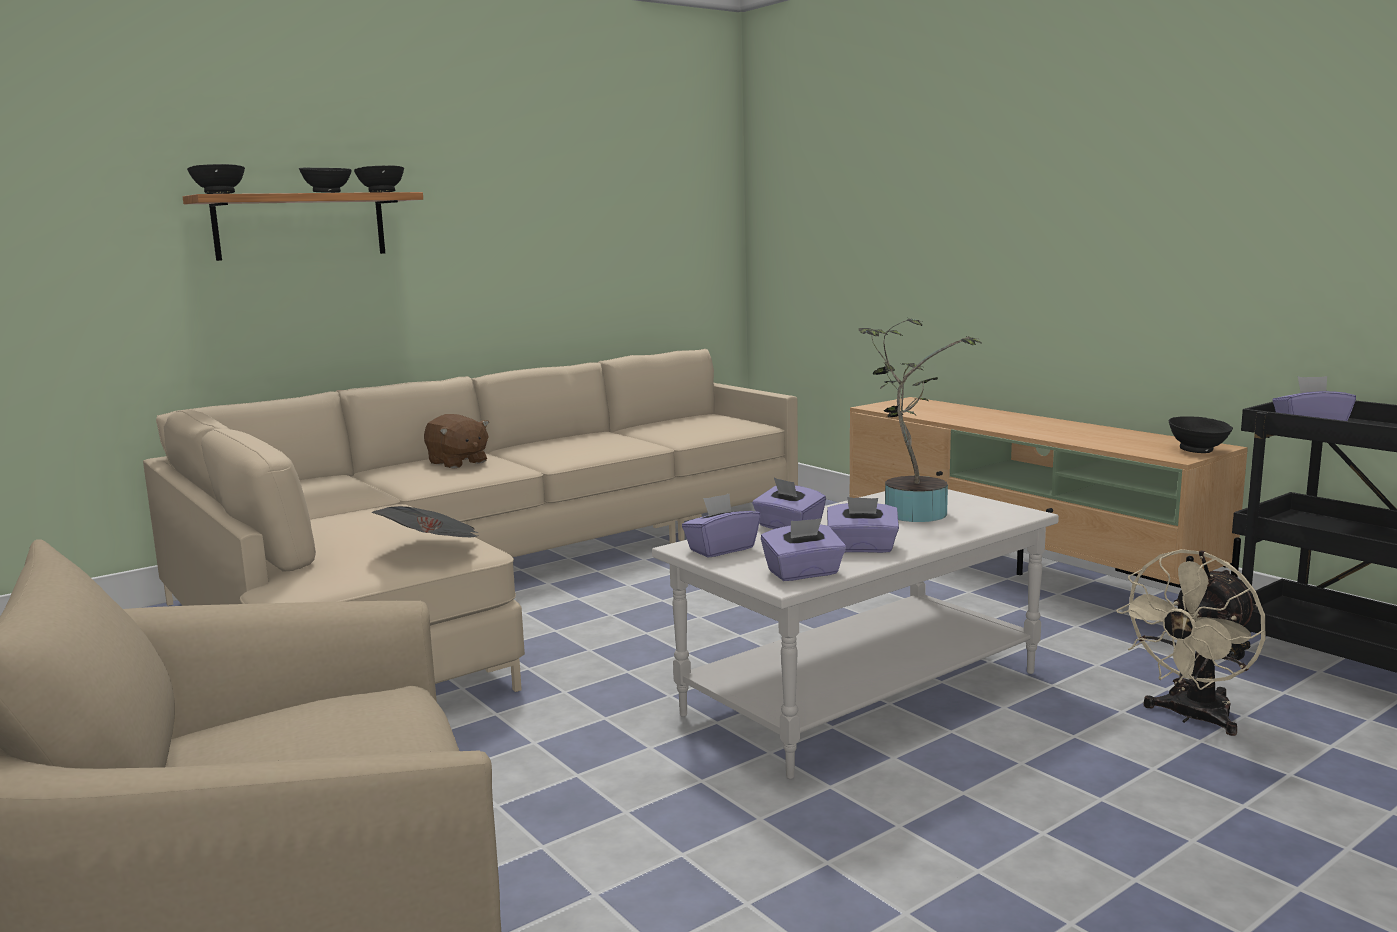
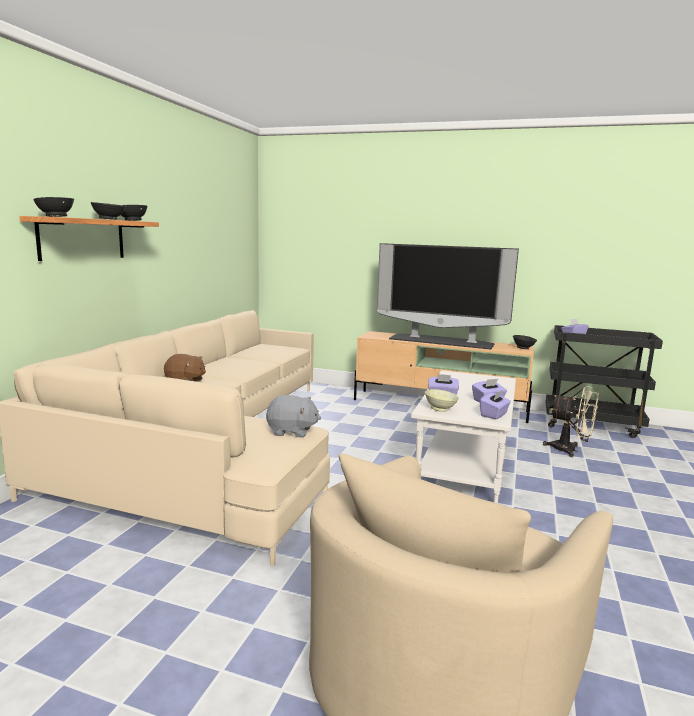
camera: 35 degrees left, 0 degrees up
(433, 550) = (292, 431): newspaper -> grey plush toy
(721, 549) = (440, 409): purple tissue box -> beige bowl
(911, 511) = (468, 383): potted plant -> none
(1019, 424) = (441, 341): none -> television
(1191, 717) = (570, 450): beige fan -> beige fan turned 75 degrees counterclockwise

